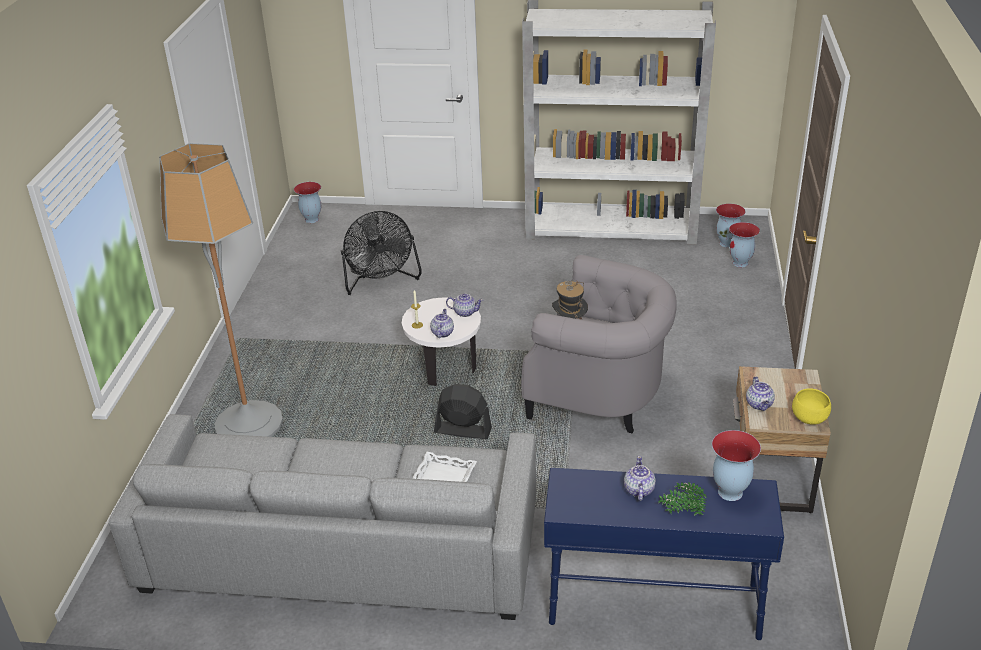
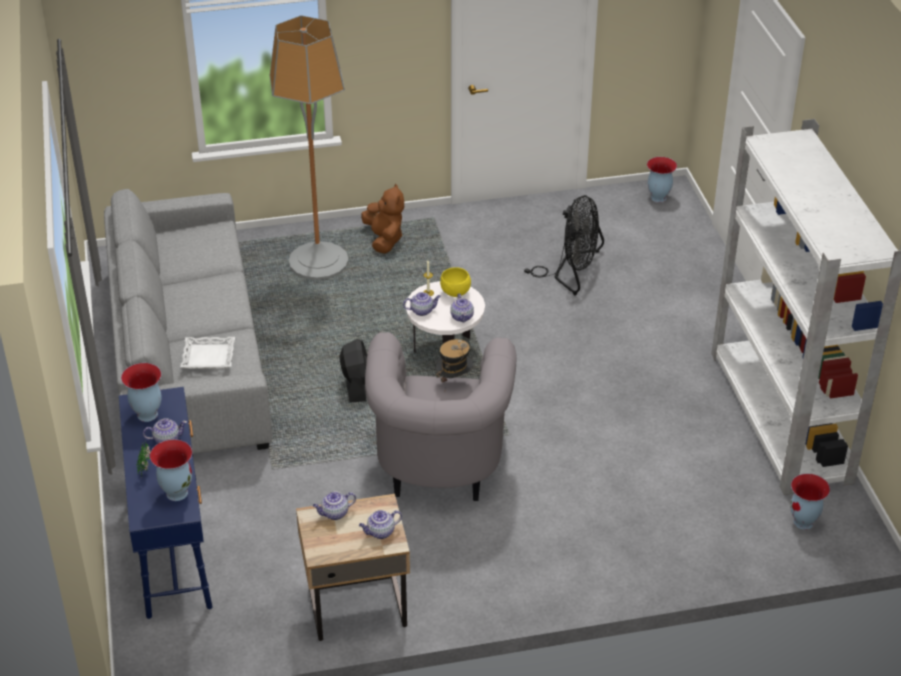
camera: 70 degrees right, 5 degrees up
(247, 374) = (384, 239): none -> brown plush toy
(377, 280) = (570, 271): black fan -> black fan turned 120 degrees counterclockwise
(740, 263) = (761, 540): vase -> vase (147, 415)
(790, 382) = (380, 532): none -> teapot
(810, 419) = (323, 551): yellow bowl -> yellow bowl (456, 293)

